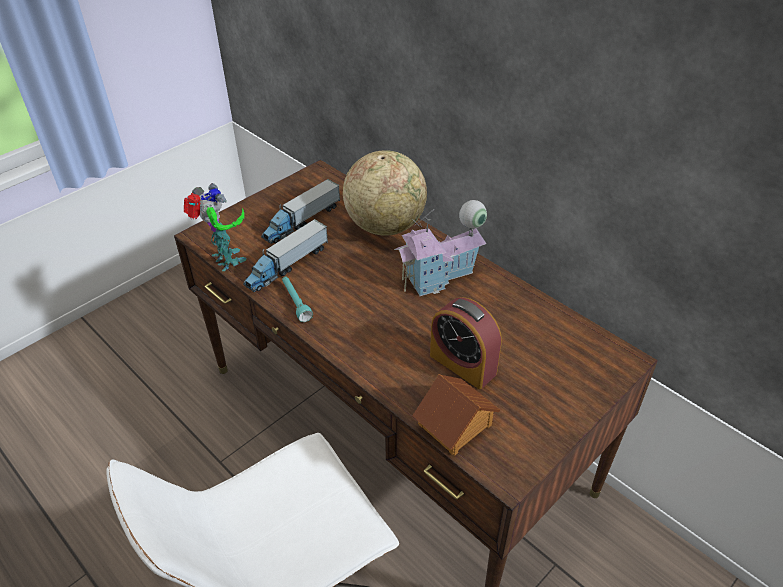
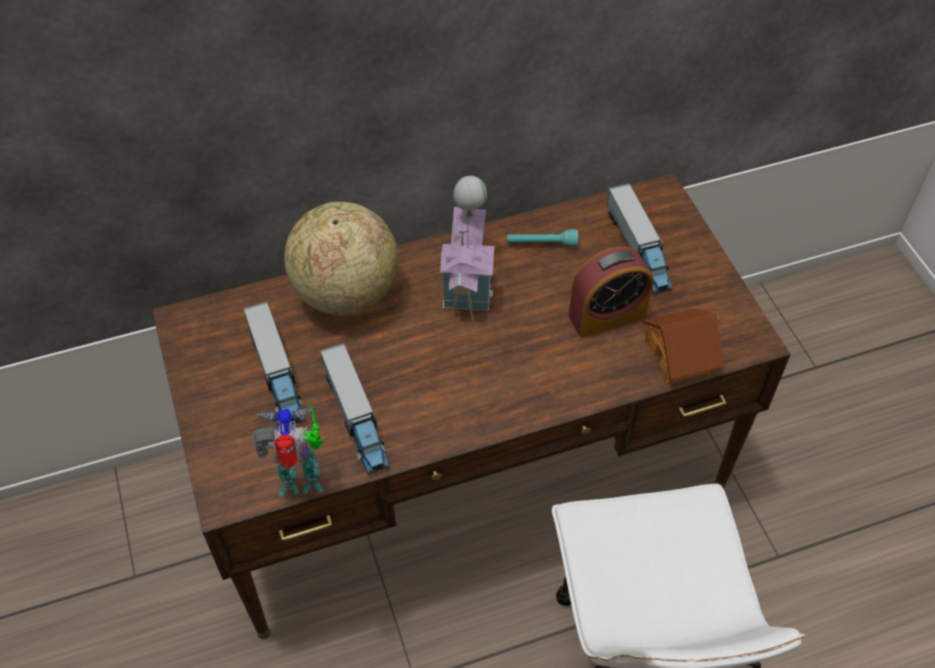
camera: 65 degrees left, 10 degrees up
(295, 302) = (429, 430): turquoise flashlight -> turquoise flashlight (541, 244)
(548, 362) = (638, 249): none -> toy truck

